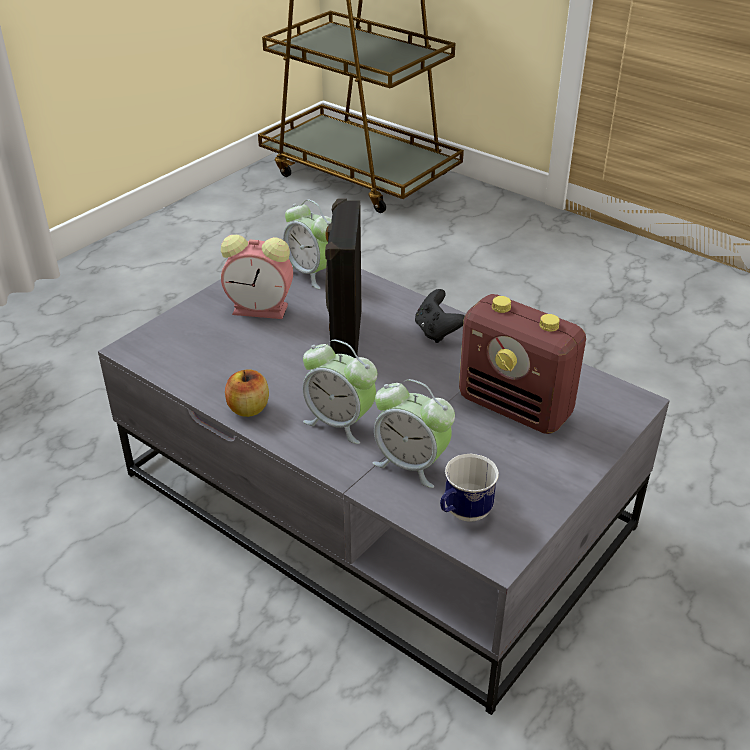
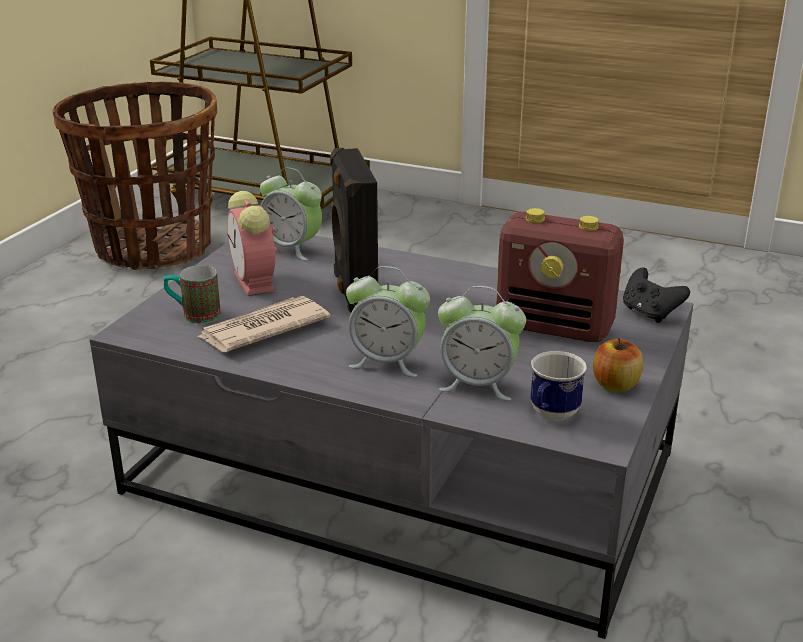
camera: 15 degrees left, 10 degrees down
(194, 338) = (194, 315): none -> mug
(243, 219) = (152, 248): none -> basket
(246, 364) = (262, 329): none -> newspaper
(248, 408) = (284, 364): apple -> apple (615, 385)
(263, 309) = (255, 283): alarm clock -> alarm clock turned 75 degrees clockwise
(437, 332) = (445, 279): black game controller -> black game controller (650, 313)

